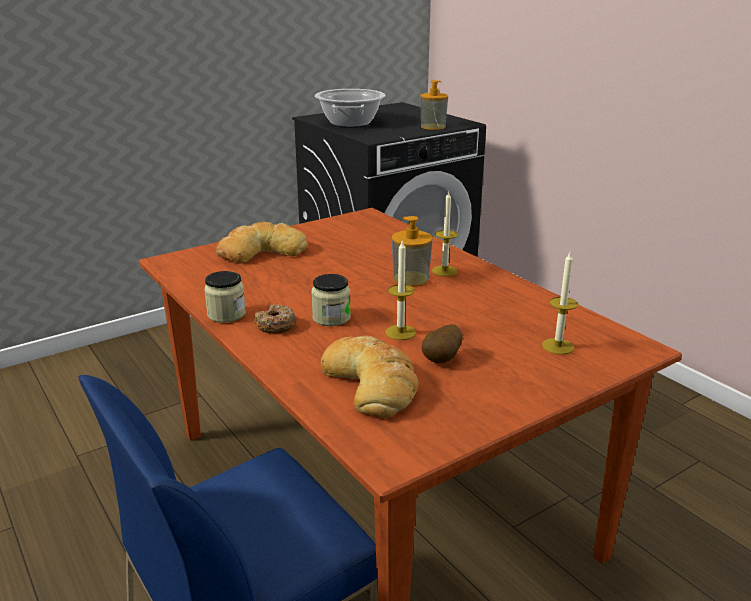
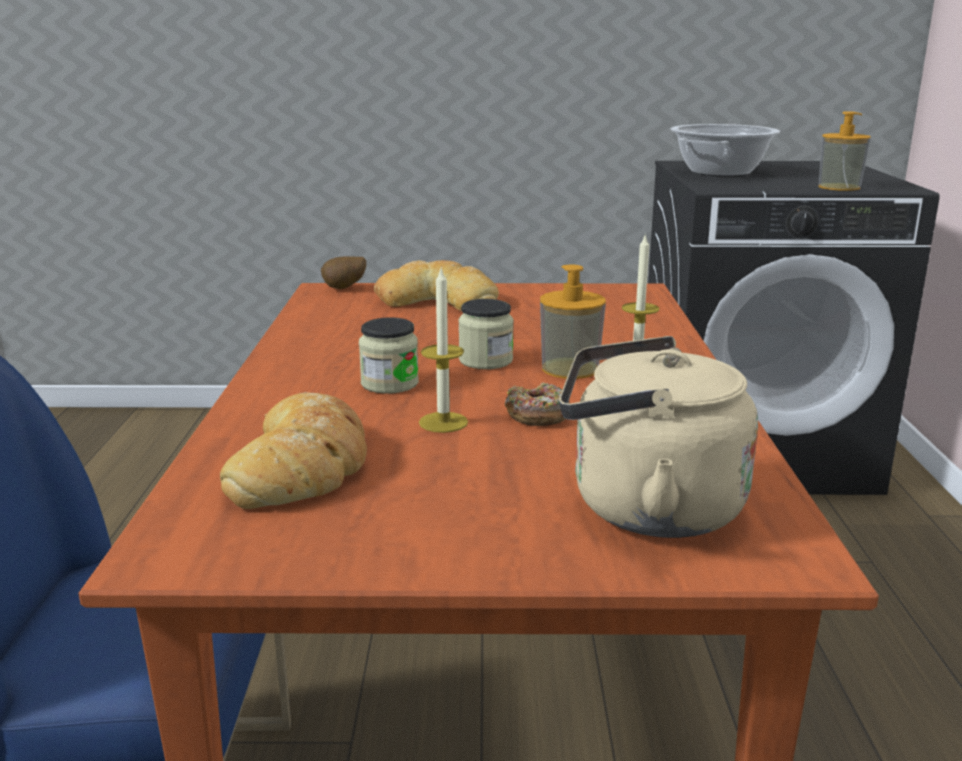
camera: 35 degrees right, 5 degrees down
(226, 314) = (285, 350): jar -> jar (485, 360)
(276, 325) = (313, 374): donut -> donut (537, 415)
(442, 360) = (439, 469): potato -> potato (344, 289)
(558, 346) = (645, 508): candle -> beige kettle

